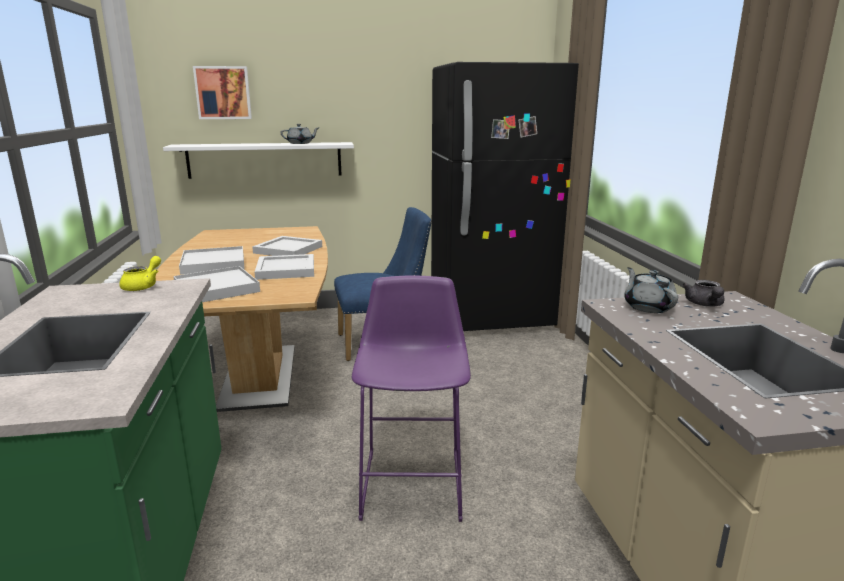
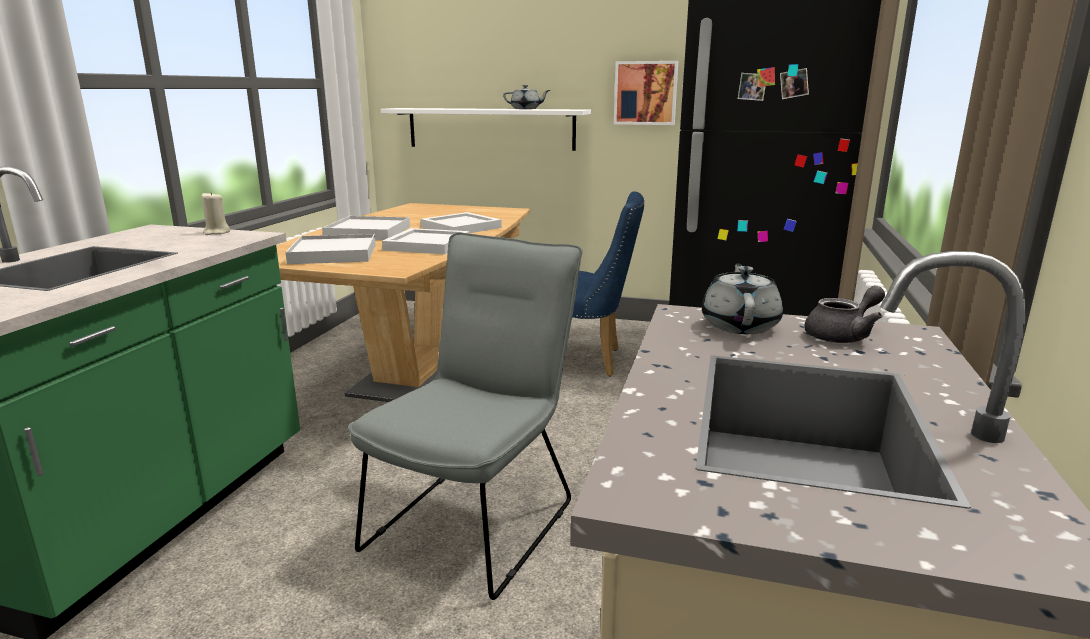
camera: 25 degrees right, 0 degrees up
(143, 286) = (216, 232): yellow teapot -> beige candle
(223, 93) = (451, 49): picture -> picture (645, 93)
(413, 479) = (479, 517): purple stool -> grey chair
(705, 304) = (843, 336): grey teapot -> grey teapot turned 150 degrees counterclockwise

